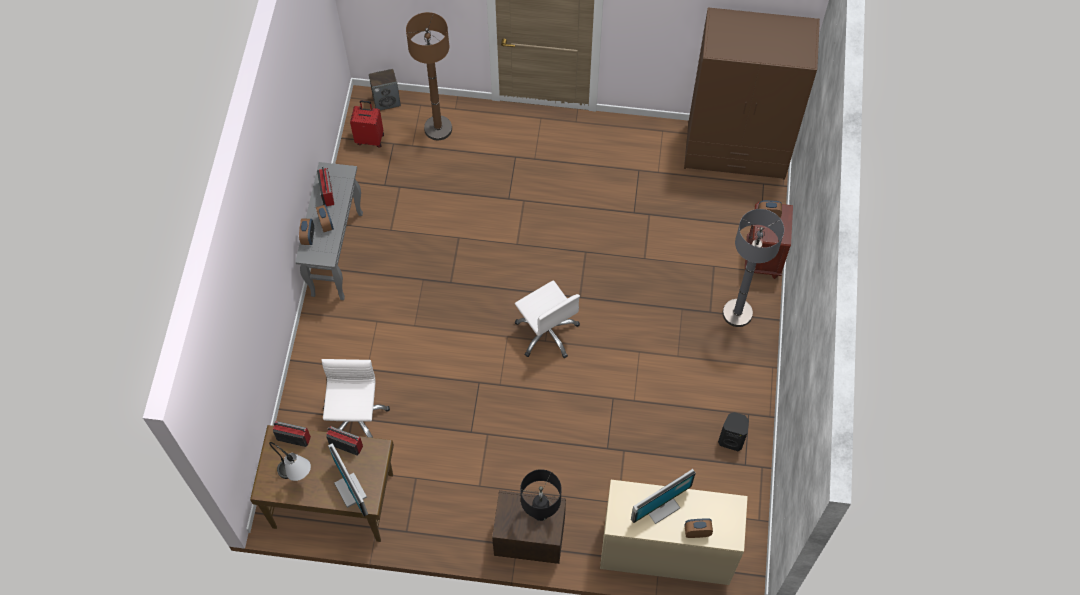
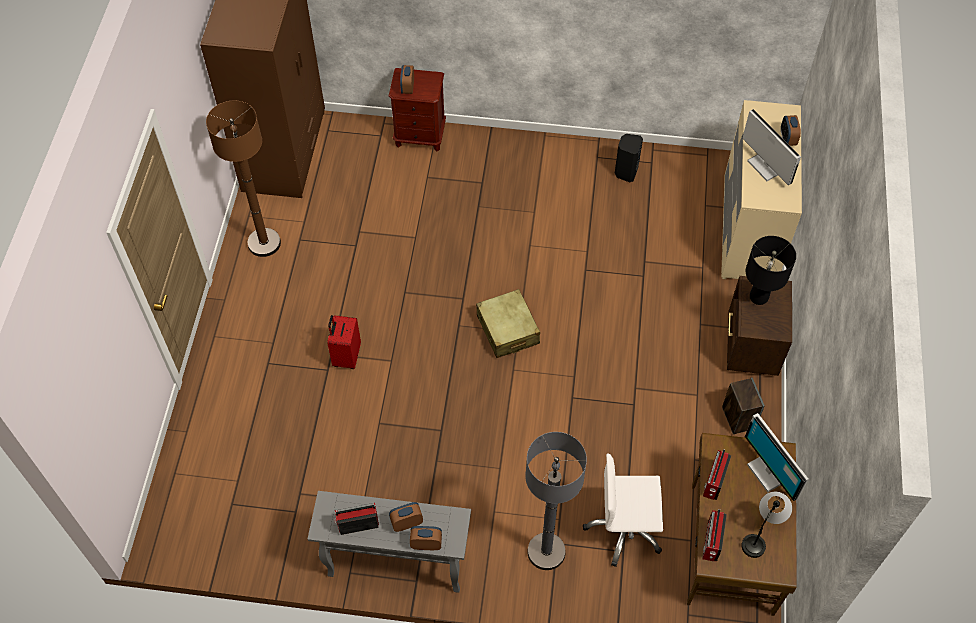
camera: 90 degrees left, 5 degrees down
(352, 489) = (769, 471): monitor -> monitor turned 90 degrees clockwise
(370, 138) = (220, 533): red suitcase -> red suitcase (346, 356)
(386, 101) = (162, 515): speaker -> speaker (737, 418)
(438, 128) = (215, 450): brown floor lamp -> brown floor lamp (264, 243)
(547, 332) = (507, 330): white office chair -> beige suitcase
(737, 313) = (484, 160): grey floor lamp -> grey floor lamp (546, 551)

